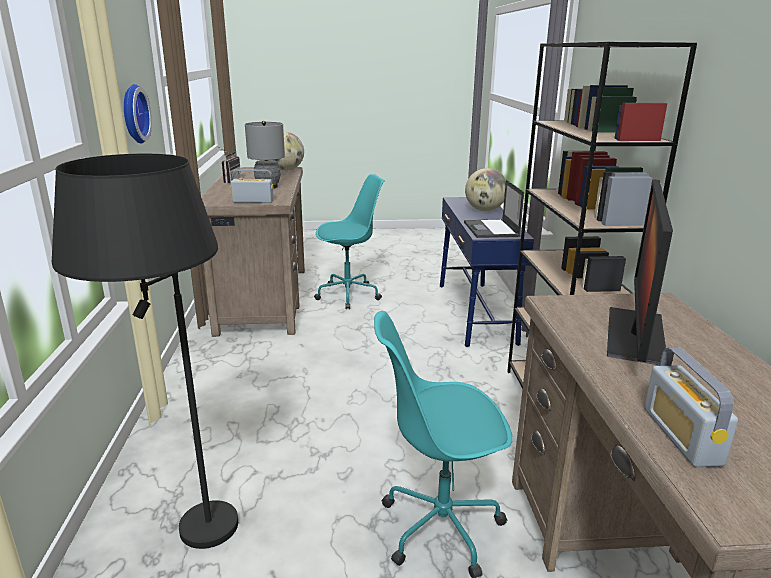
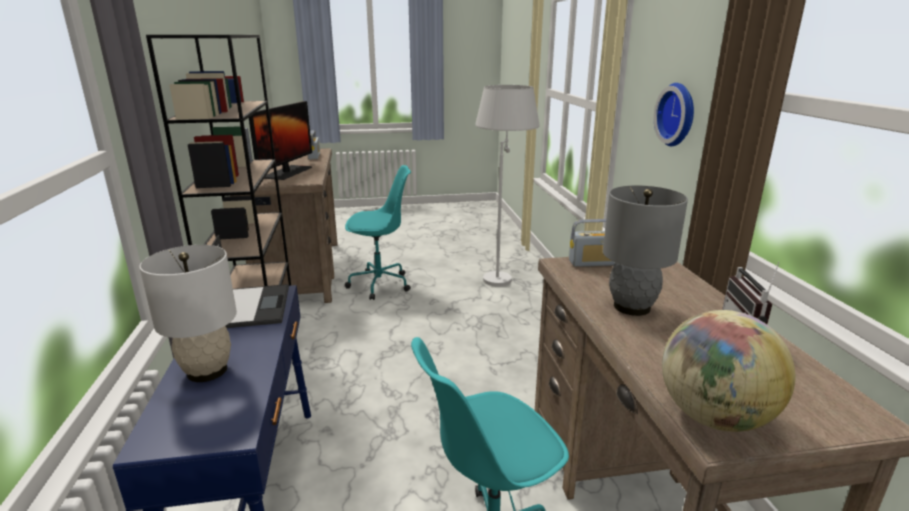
camera: 175 degrees right, 0 degrees up
(186, 549) = (501, 274): black floor lamp -> white floor lamp
(484, 210) = (207, 371): globe -> white table lamp

